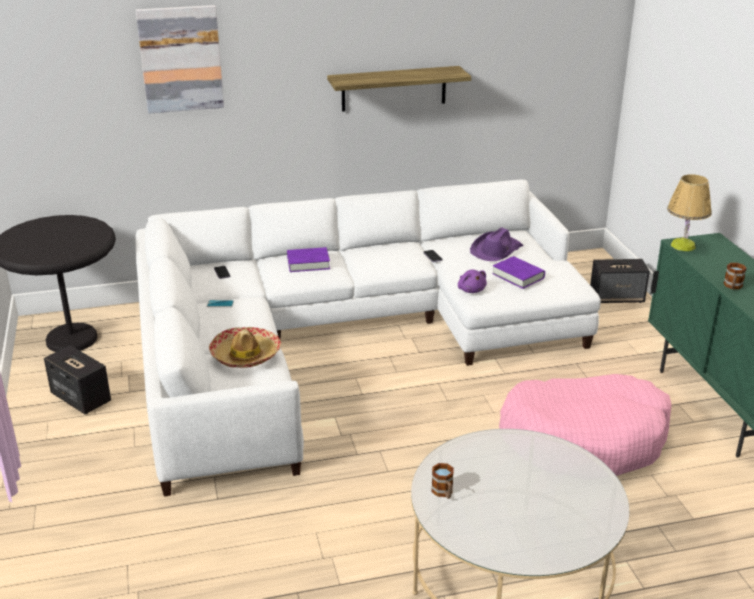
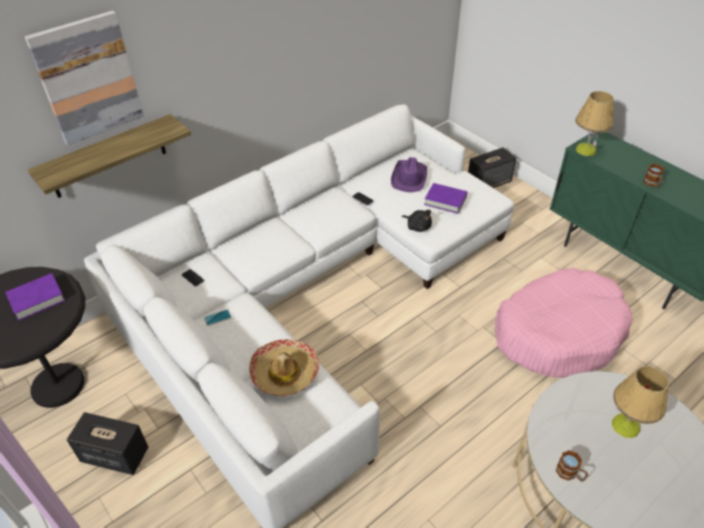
camera: 25 degrees left, 15 degrees up
(308, 263) = (264, 241): purple book -> purple book (37, 299)
(394, 88) = (292, 52): shelf -> shelf (108, 157)
(471, 290) = (417, 226): purple plush toy -> black plush toy
(538, 480) = (626, 426): none -> table lamp

